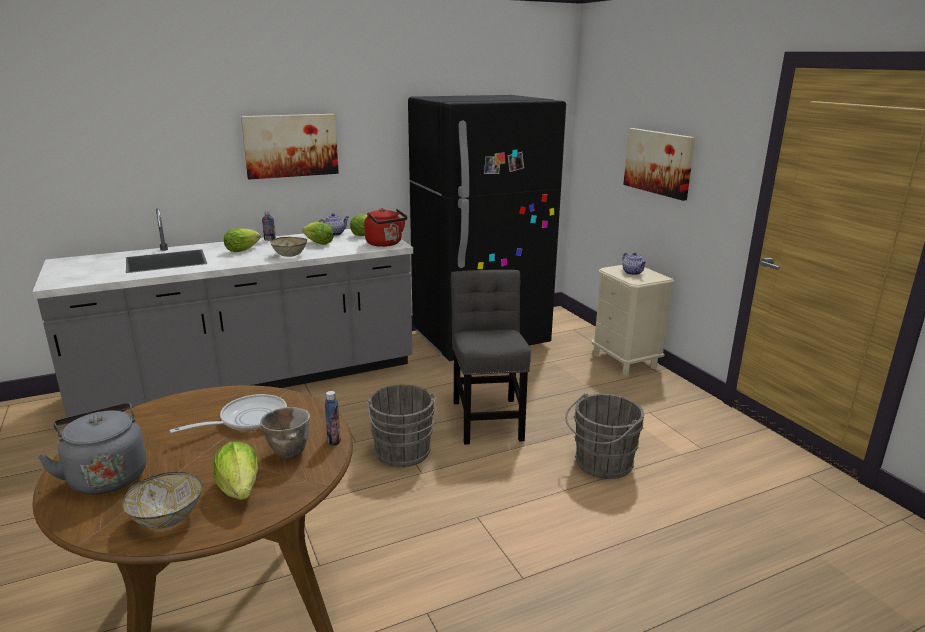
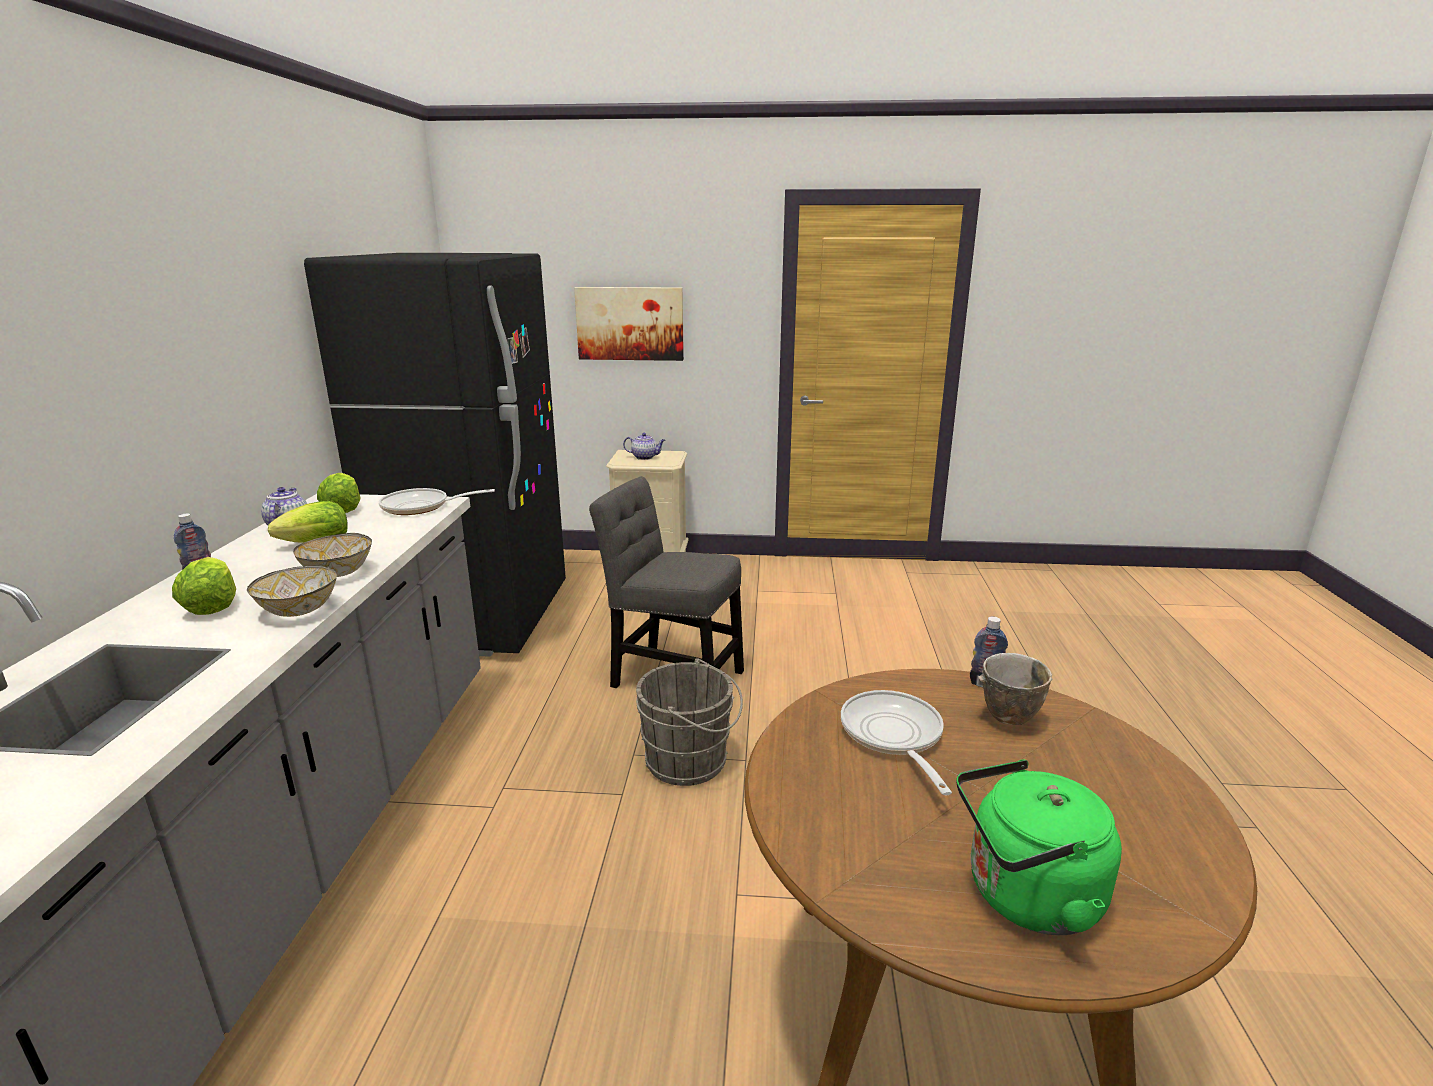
camera: 60 degrees left, 0 degrees up
(107, 476) = (1025, 896): grey kettle -> green kettle
(167, 517) = (1159, 839): bowl -> bowl (298, 610)
(240, 489) = (1091, 768): lettuce -> none
(291, 145) = (163, 369): picture -> none
(385, 244) = (421, 507): red kettle -> frying pan
(601, 464) = (821, 646): grey bucket -> none

